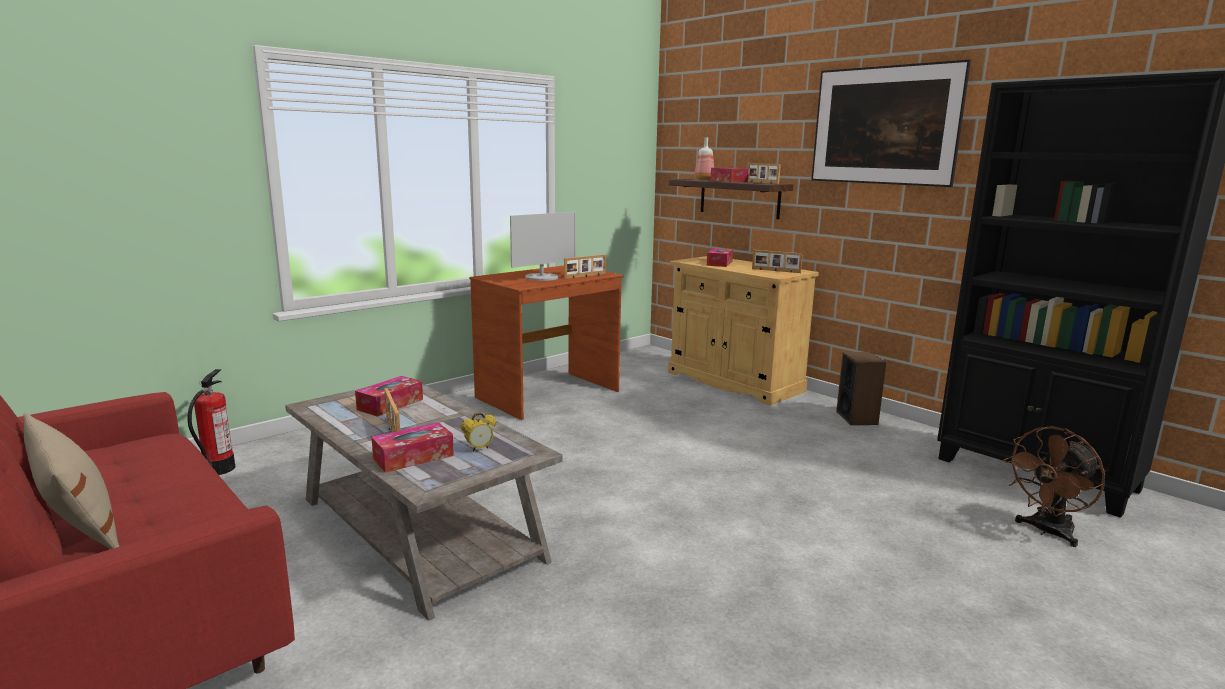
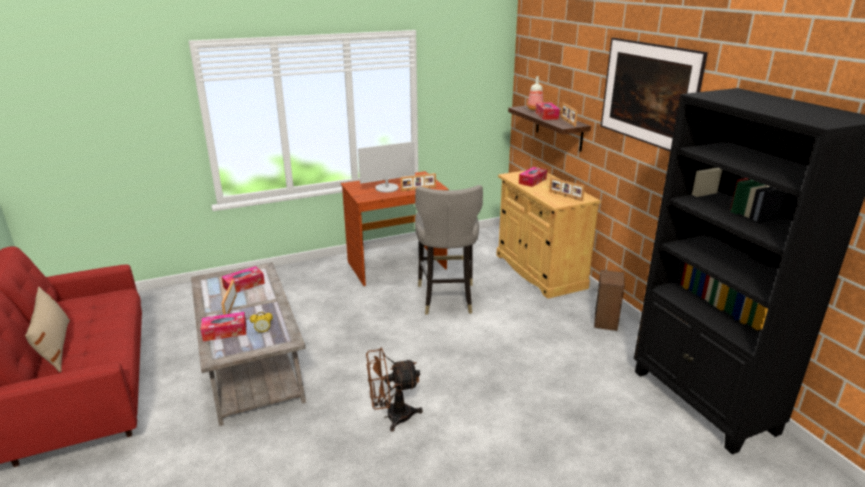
camera: 20 degrees right, 10 degrees up
(219, 469) = (175, 299): fire extinguisher -> none
(647, 420) = (446, 299): none -> grey stool
(1047, 532) = (655, 453): brown fan -> brown fan (392, 416)

